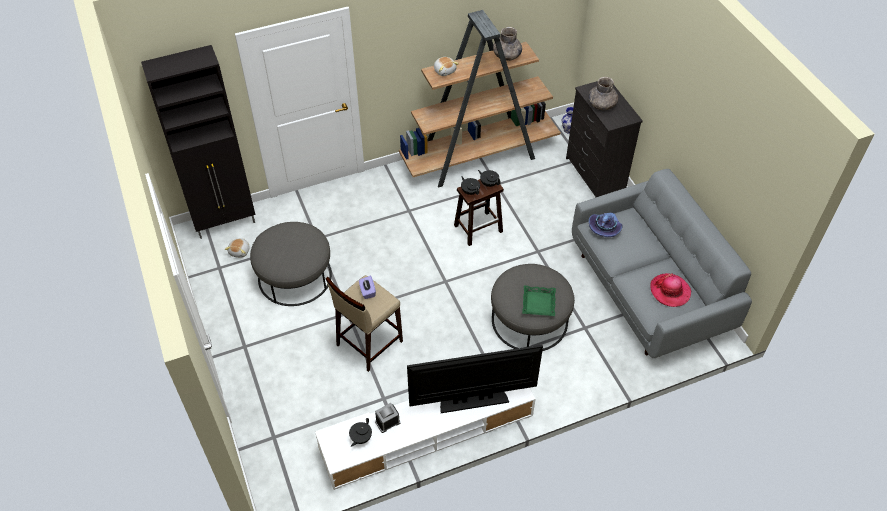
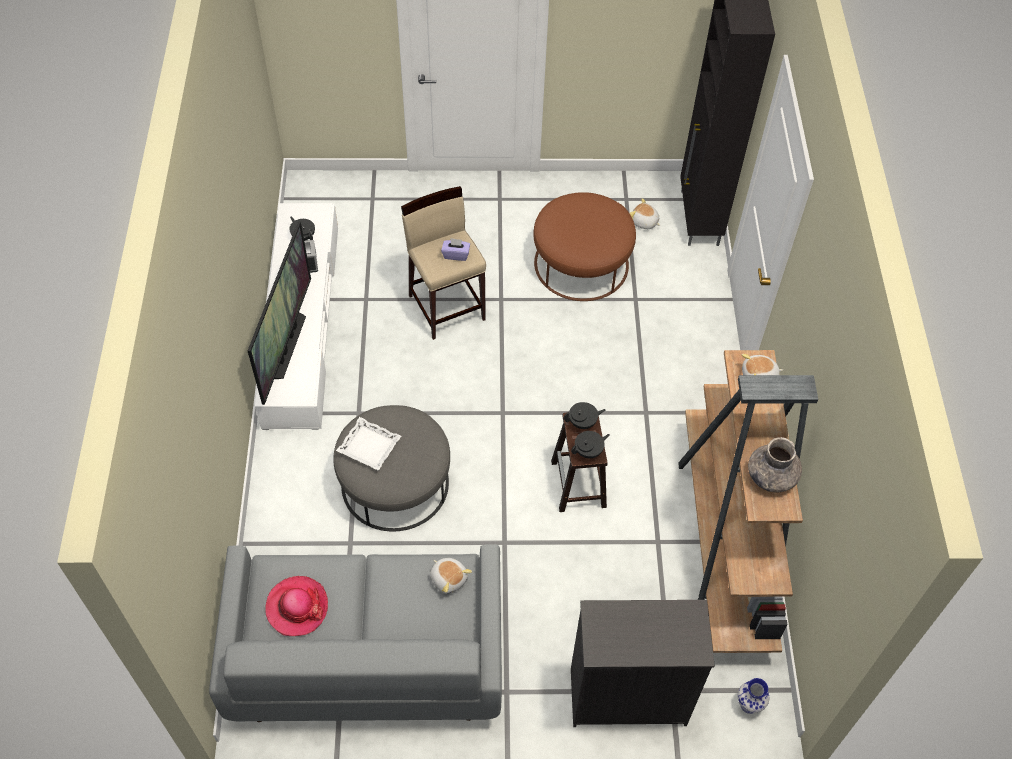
camera: 110 degrees right, 5 degrees up
(294, 276) = (581, 263): grey ottoman -> brown ottoman
(538, 303) = (369, 446): green tray -> white tray
(602, 104) = (647, 620): grey vase -> none
(605, 228) = (449, 578): purple hat -> plush toy

